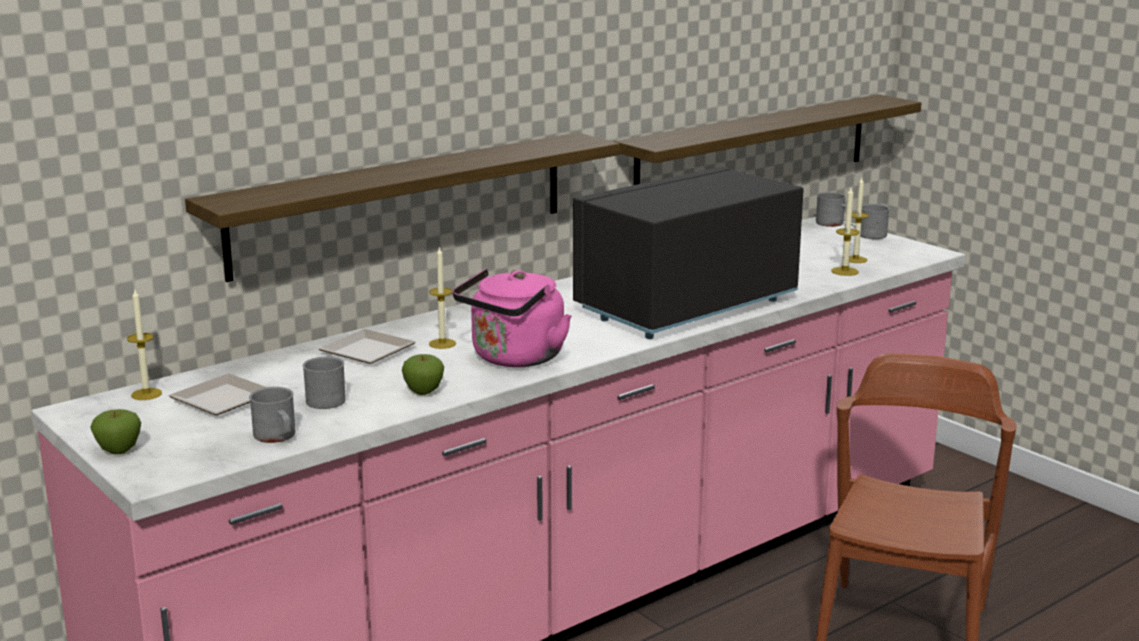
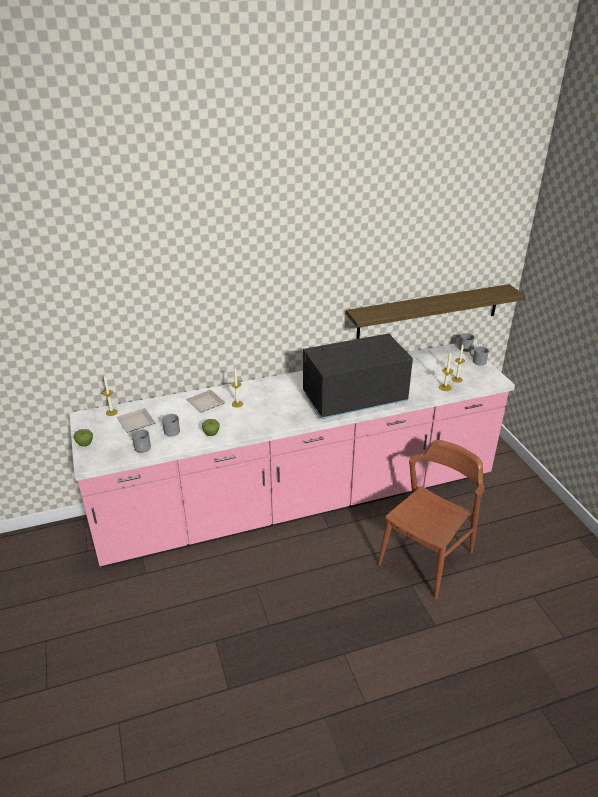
camera: 20 degrees right, 15 degrees up
(402, 203) = (233, 337): shelf -> none
(514, 359) = (259, 420): pink kettle -> none

